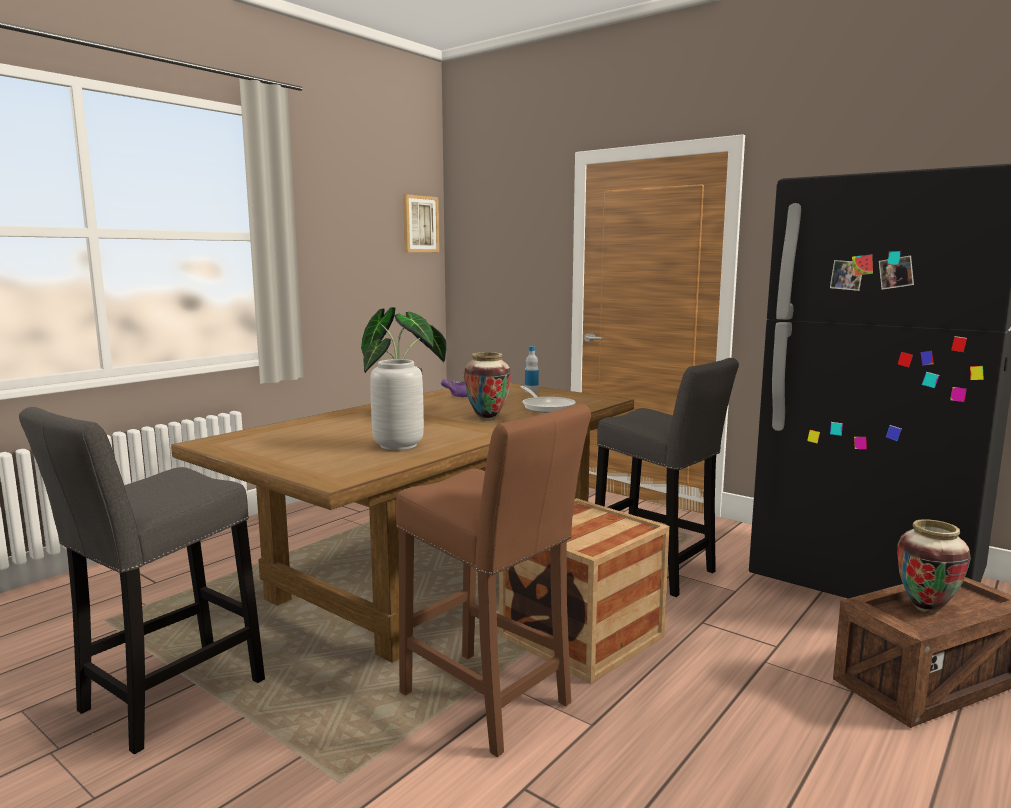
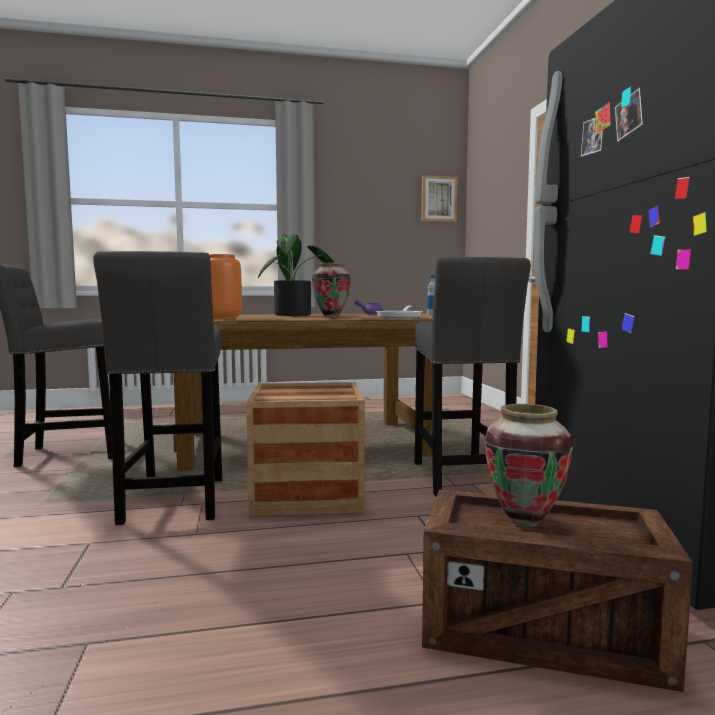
camera: 40 degrees right, 5 degrees down
(398, 445) = (223, 318): grey vase -> orange vase
(489, 703) = (174, 503): brown stool -> grey stool

